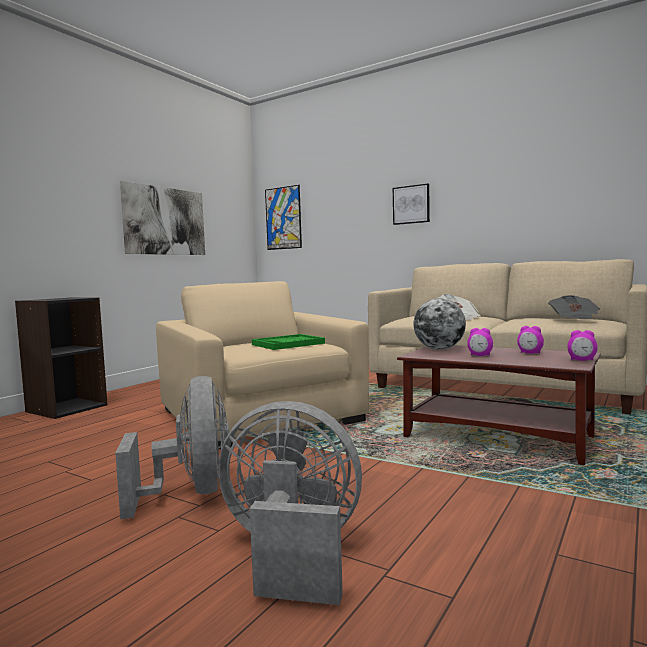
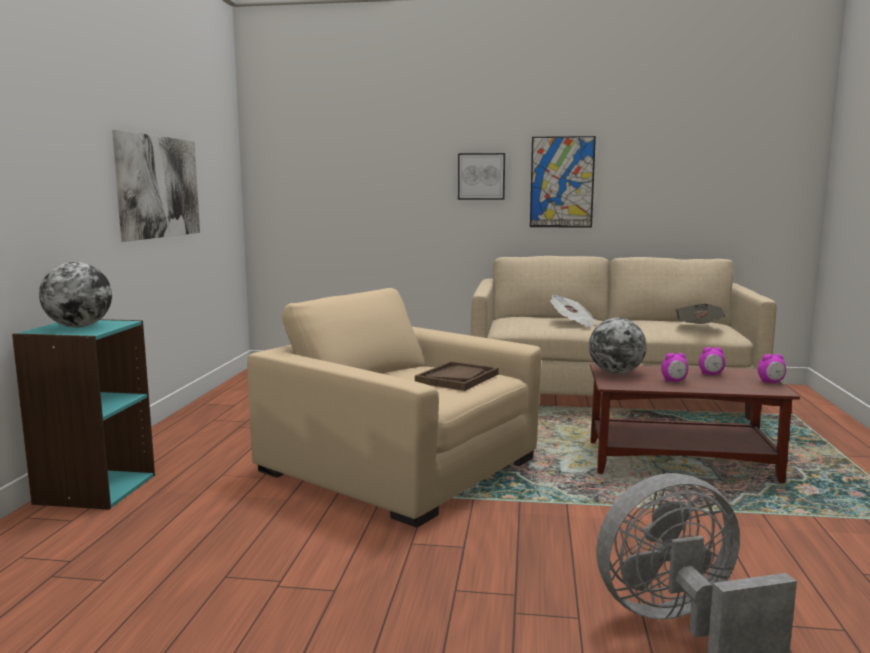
camera: 25 degrees left, 5 degrees up
(56, 299) = (79, 326): none -> globe
(66, 408) = (95, 489): black bookcase -> turquoise bookcase
(191, 493) = (484, 582): grey fan -> none
(283, 218) = (290, 177): picture -> picture (562, 182)
(288, 344) = (457, 378): green tray -> brown tray

